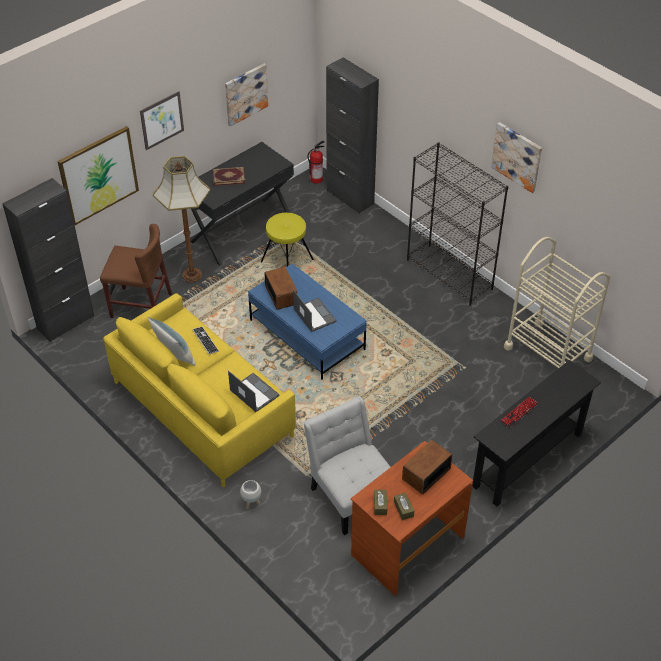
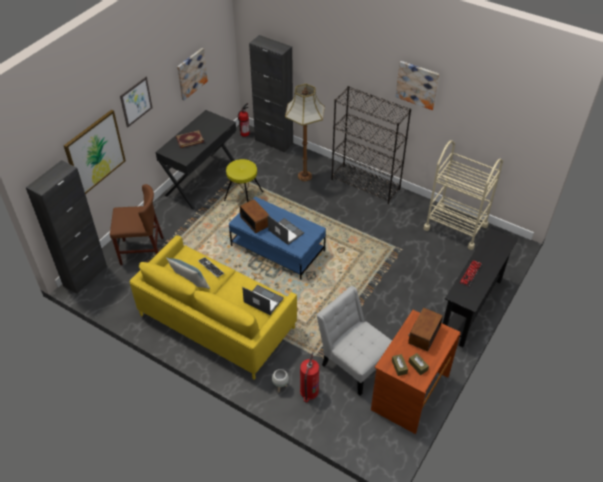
camera: 15 degrees left, 0 degrees up
(192, 274) = (174, 220): floor lamp -> floor lamp (304, 176)
(283, 516) = (309, 392): none -> fire extinguisher

